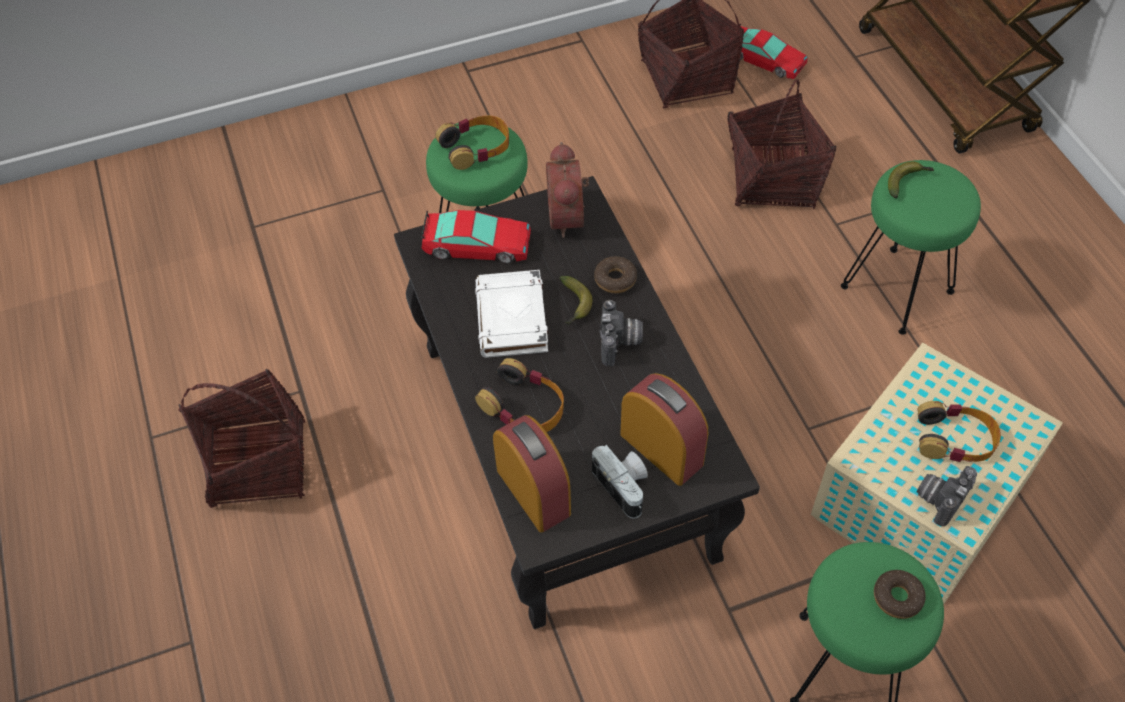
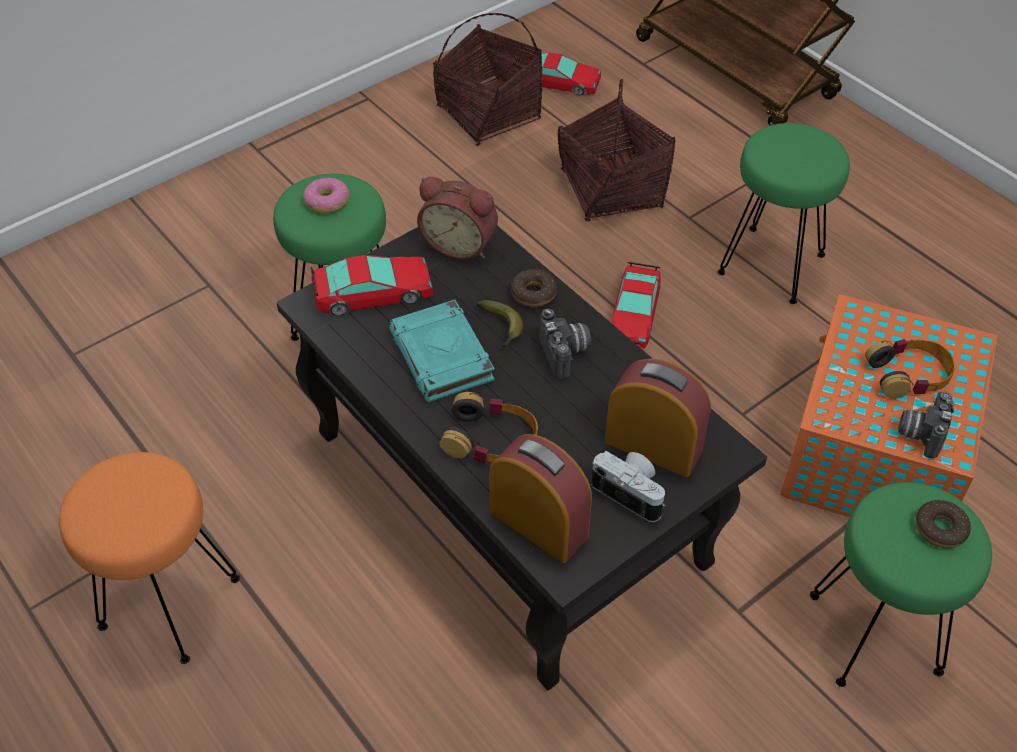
camera: 20 degrees left, 5 degrees down
(259, 464) = (171, 604): basket -> orange stool
(476, 147) = (327, 201): headphones -> donut
(512, 319) = (442, 357): white book -> turquoise book
(570, 216) = (460, 244): alarm clock -> alarm clock turned 45 degrees counterclockwise
(745, 306) = (633, 313): none -> toy car
(907, 182) = (772, 145): banana -> none
(918, 498) = (873, 452): beige storage box -> orange storage box

